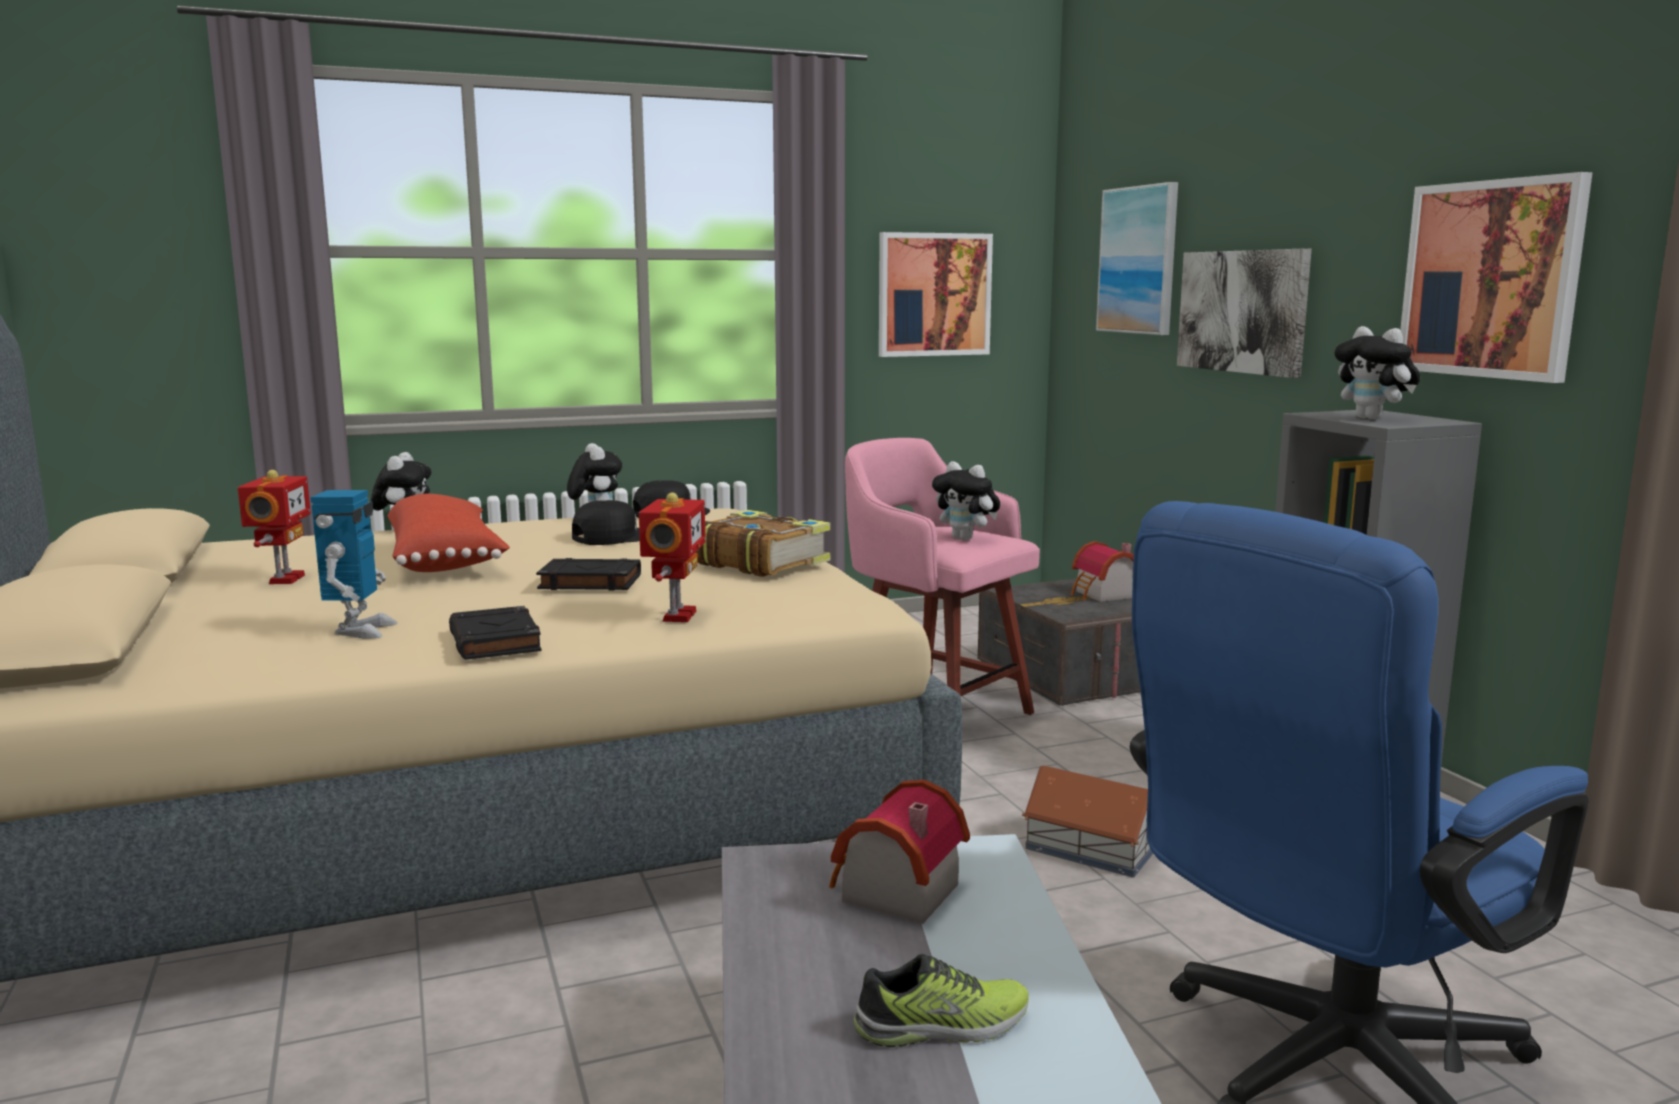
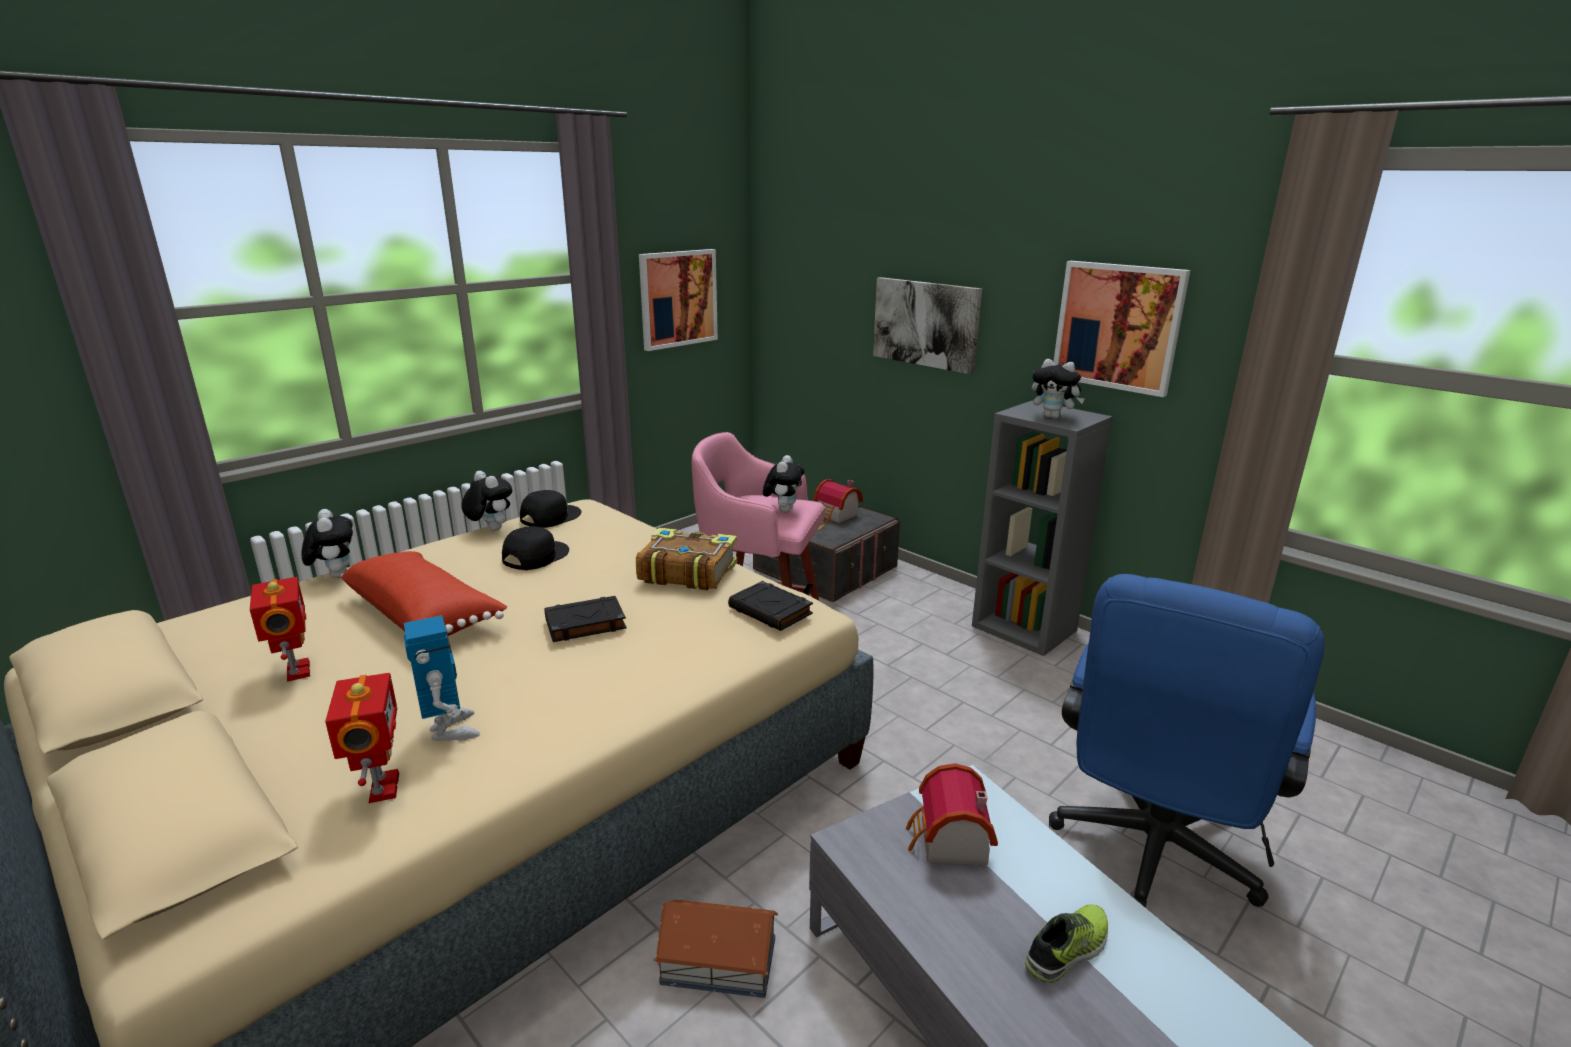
camera: 25 degrees left, 10 degrees up
(496, 642) = (584, 717): black book -> black book (771, 611)
(676, 616) = (690, 652): toy robot -> toy robot (380, 788)
(966, 539) = (783, 509): plush toy -> plush toy turned 90 degrees counterclockwise
(1092, 848) = (932, 722): toy house -> toy house (720, 961)
(1139, 260) = (834, 276): picture -> none

